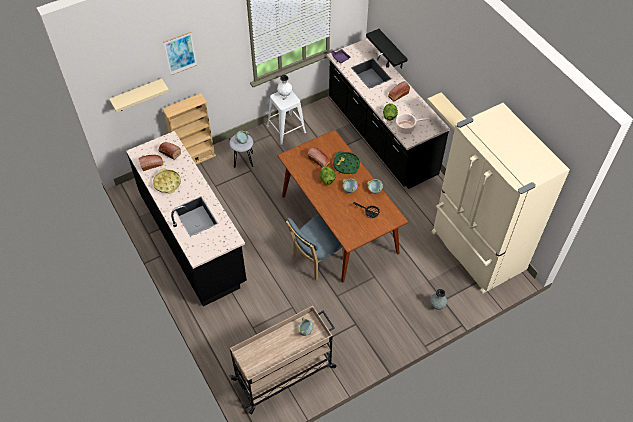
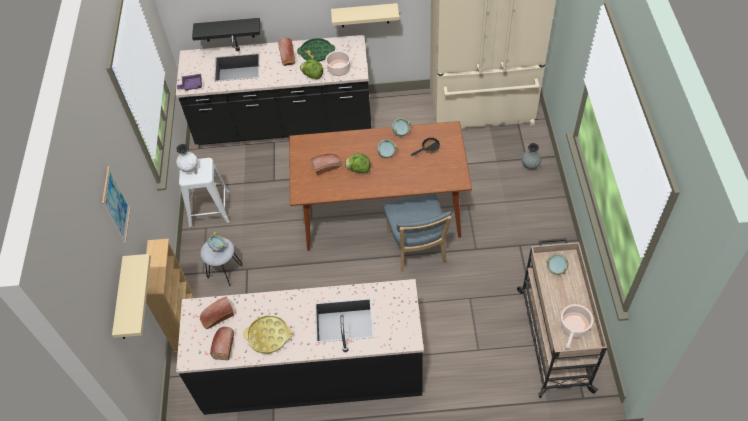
camera: 60 degrees left, 0 degrees up
(260, 357) = (573, 328): none -> cooking pot
(346, 165) = (348, 144): green tray -> green tray (316, 53)

